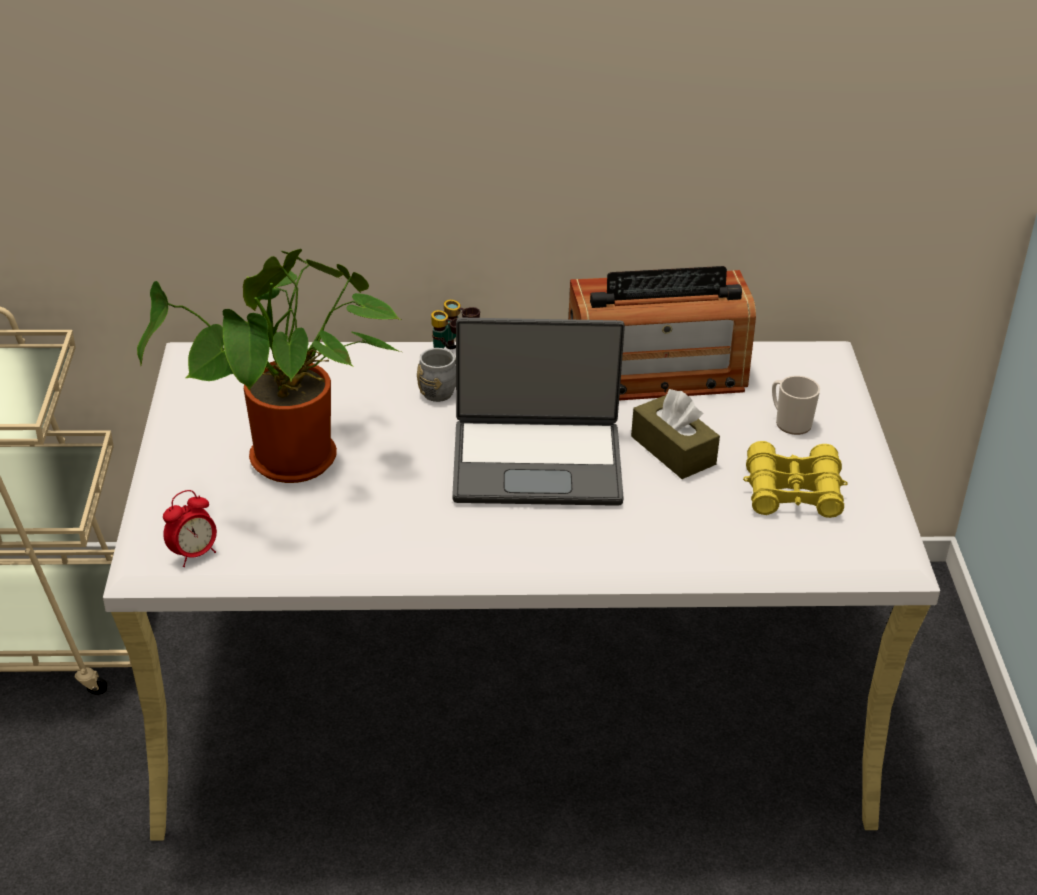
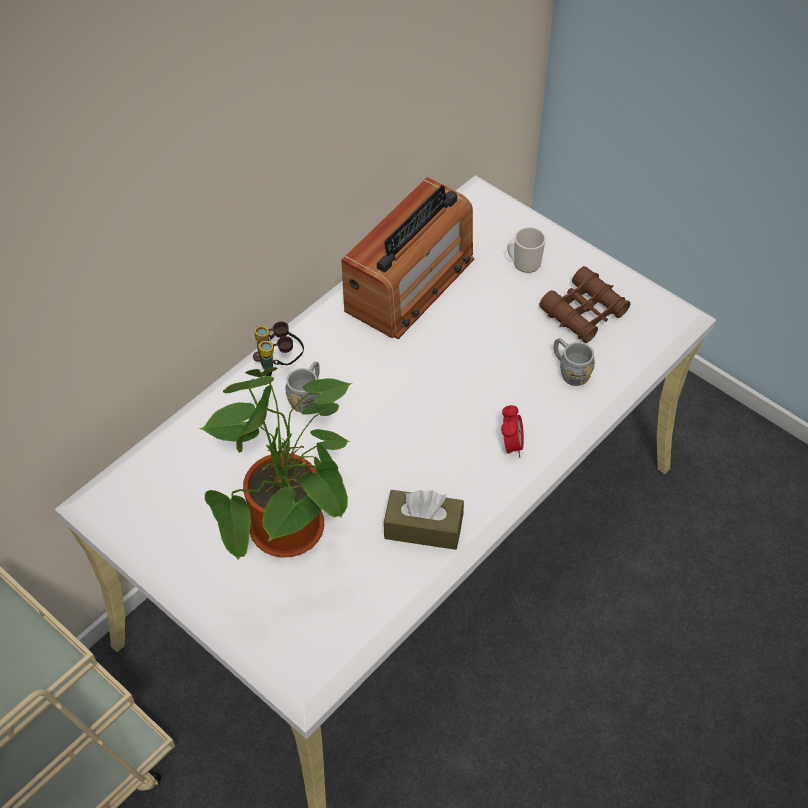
camera: 45 degrees left, 15 degrees up
(194, 554) = (326, 650): alarm clock -> alarm clock (511, 446)
(537, 462) = (430, 406): laptop -> none
(673, 450) = (490, 334): brown tissue box -> brown tissue box (423, 528)
(707, 523) = (569, 371): none -> grey mug
(793, 492) = (584, 312): yellow binoculars -> brown binoculars

